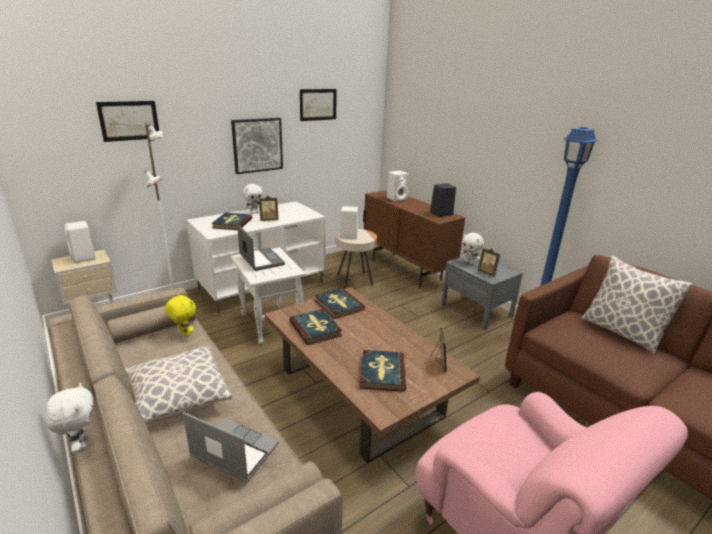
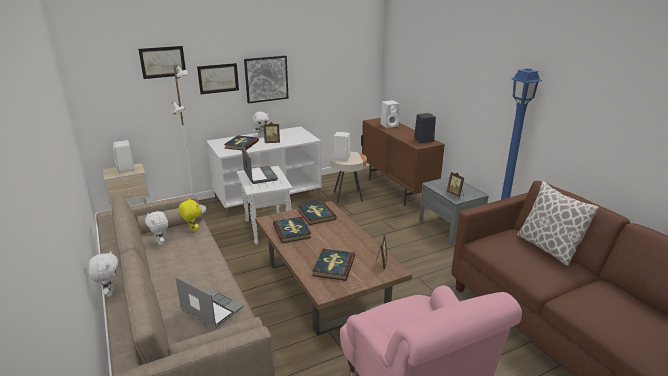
camera: 10 degrees right, 0 degrees up
(179, 398) = (180, 273): pillow -> none
(318, 104) = (320, 43): picture -> picture (218, 78)
(469, 262) = (443, 184): white plush toy -> white plush toy (160, 243)

